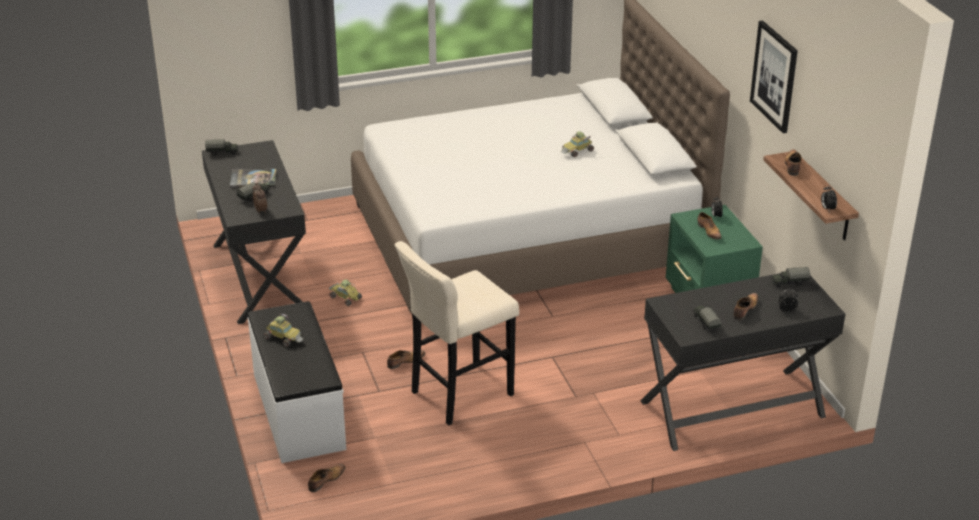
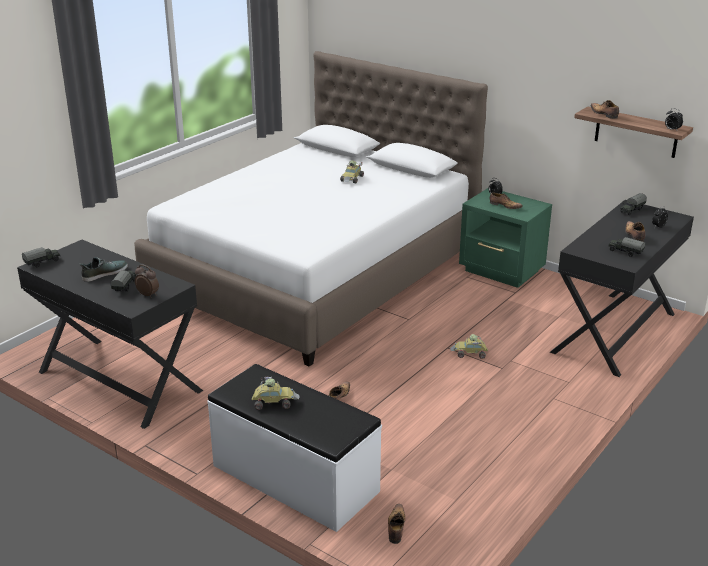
camera: 35 degrees left, 5 degrees down
(253, 179) = (104, 273): book -> shoe
(344, 298) = (221, 369): toy car -> toy car (470, 353)
(457, 395) = (415, 405): beige stool -> none
(774, 76) = (548, 51): picture -> none

